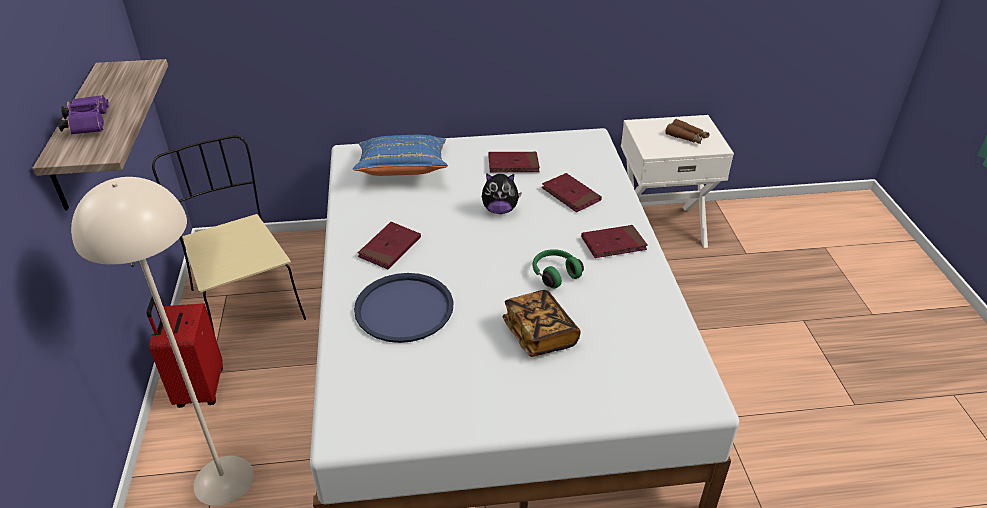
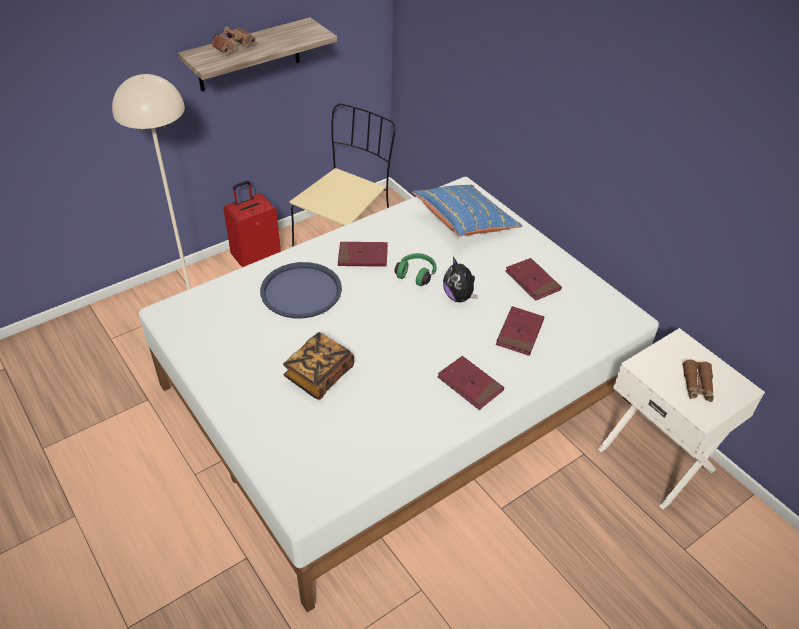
camera: 60 degrees right, 5 degrees up
(89, 124) = (234, 47): purple binoculars -> brown binoculars
(555, 274) = (399, 359): green headphones -> green headphones (417, 274)

